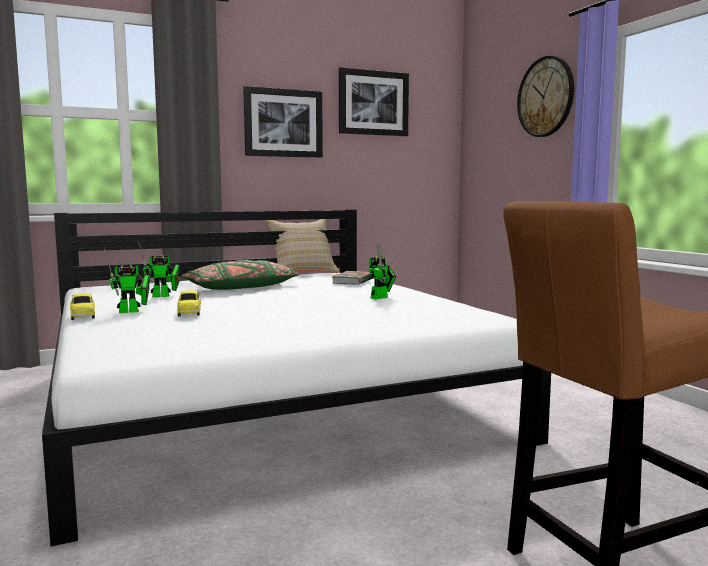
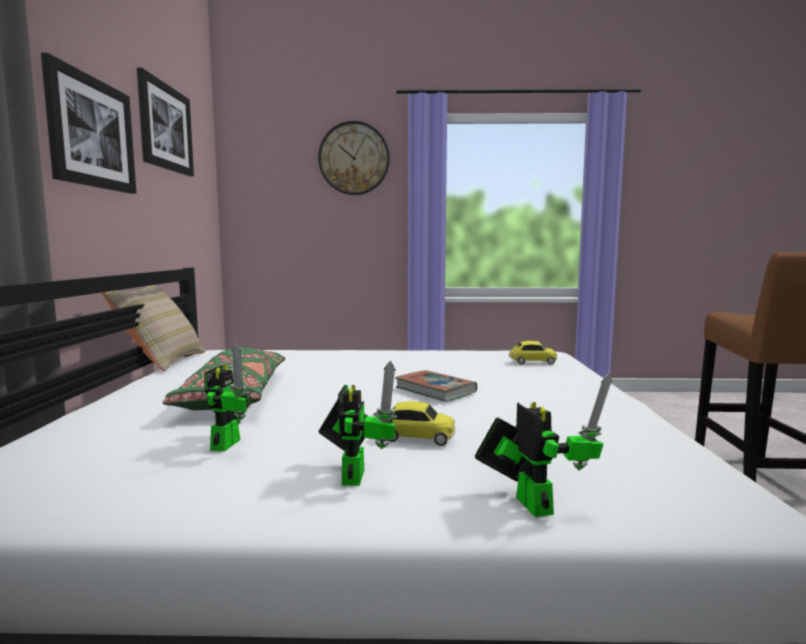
camera: 65 degrees left, 0 degrees up
(83, 316) = (354, 521): toy car -> toy car (532, 362)
(353, 281) = (296, 355): book -> book (435, 390)
(381, 297) = (410, 361): toy robot -> toy robot (530, 502)

